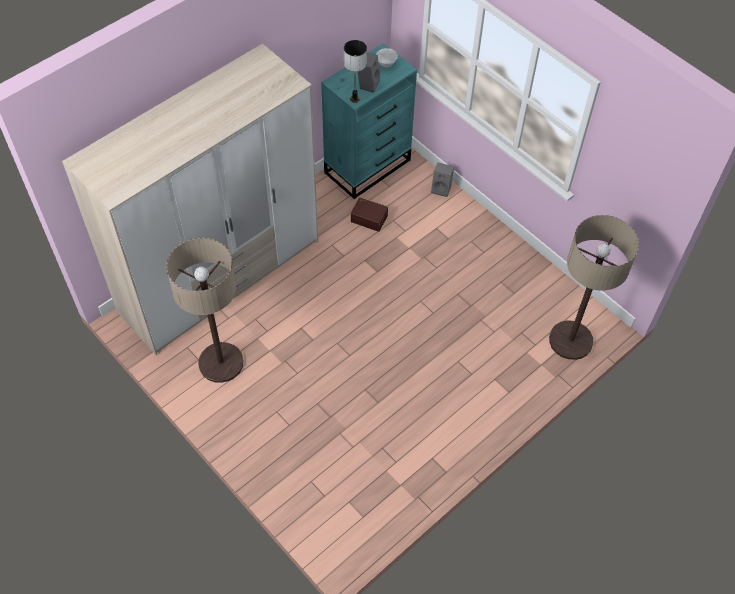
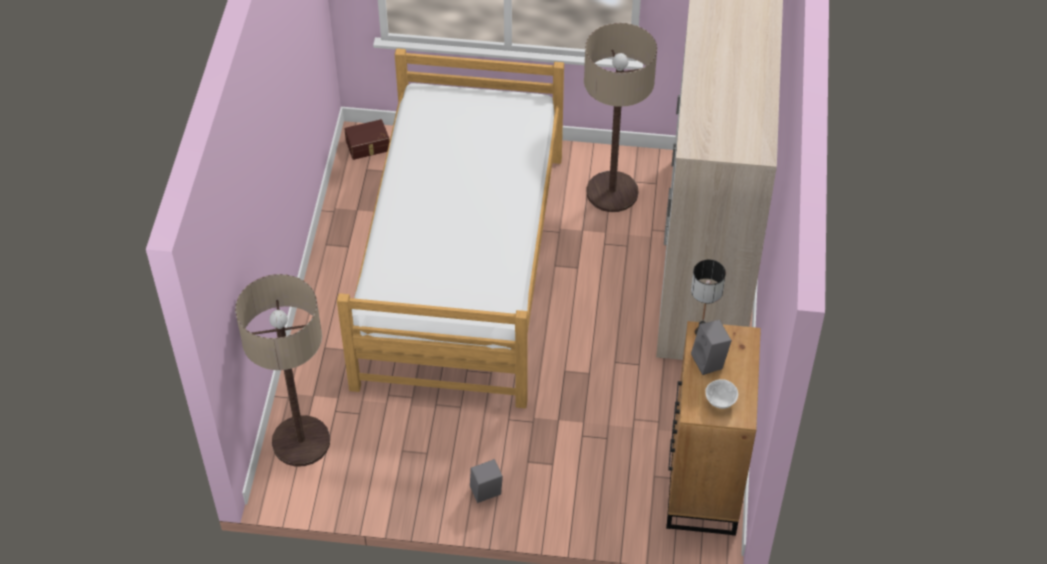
camera: 140 degrees right, 5 degrees down
(368, 166) = (703, 483): turquoise dresser -> brown dresser
(369, 218) = (634, 422): brown storage box -> brown storage box (368, 146)
(371, 382) = (462, 268): none -> bed
(442, 189) = (593, 518): grey speaker -> grey speaker (485, 494)

